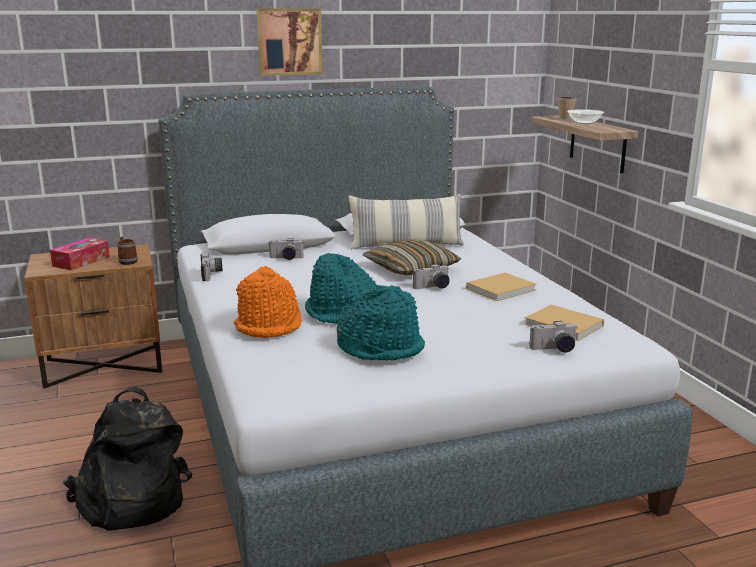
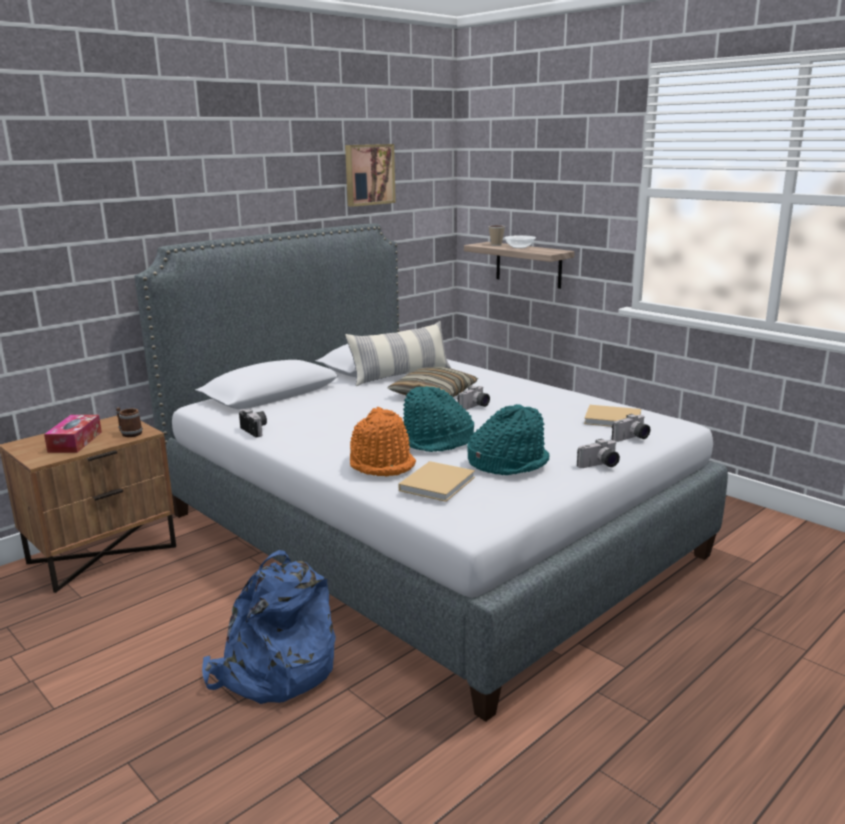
camera: 25 degrees left, 0 degrees up
(130, 501) = (274, 671): black backpack -> blue backpack
(285, 258) = (307, 403): camera -> camera (600, 466)
(289, 41) = (249, 185): picture -> picture (368, 174)
(502, 289) = (530, 399): beige book -> beige book (438, 483)

